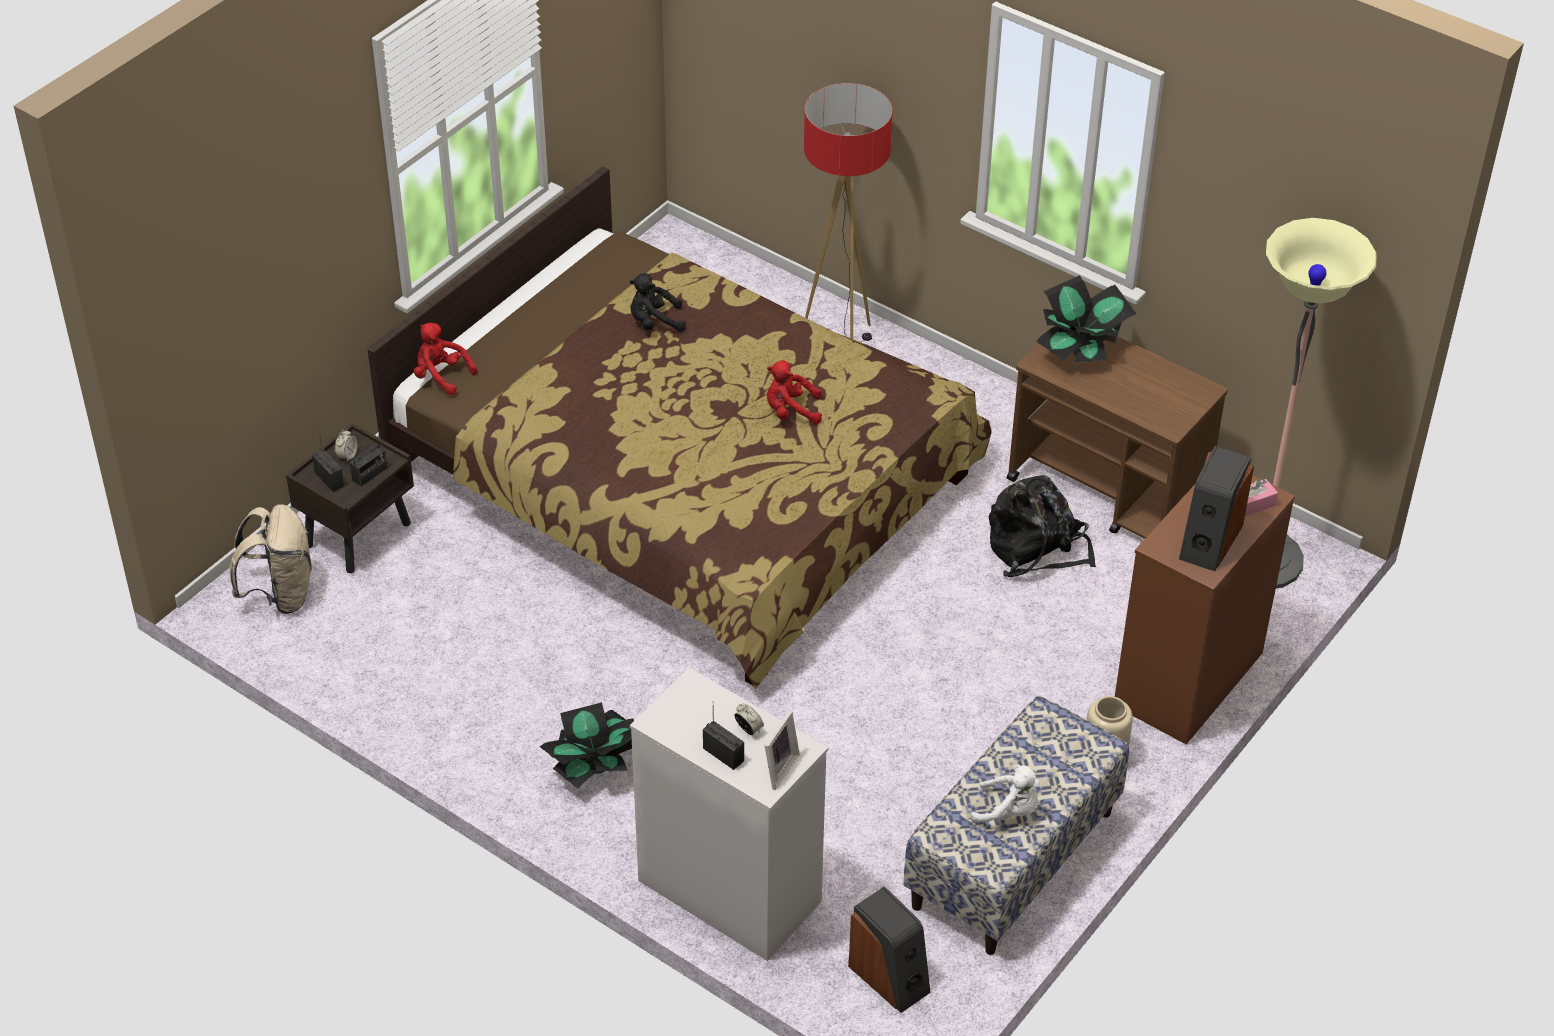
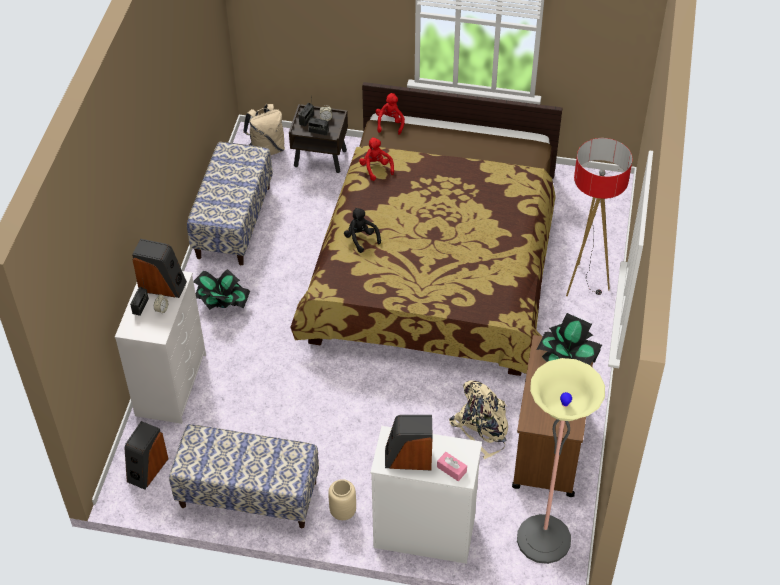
camera: 65 degrees right, 5 degrees up
(418, 693) = (233, 221): none -> bench
(654, 322) = (481, 182): black plush toy -> black plush toy (361, 238)
(694, 713) = (162, 285): none -> speaker
(777, 768) = (141, 330): picture frame -> none
(791, 411) = (450, 260): red plush toy -> red plush toy (376, 168)
(1009, 811) = (225, 460): white plush toy -> none
(1036, 549) = (482, 427): black backpack -> beige backpack
(1188, 680) = (423, 533): brown dresser -> white dresser

